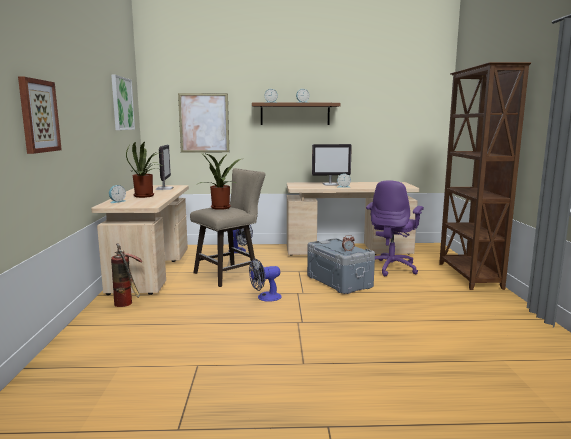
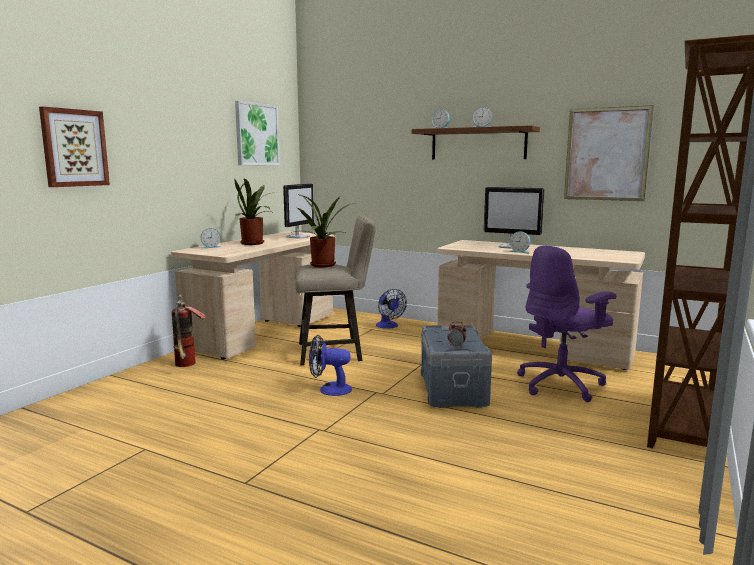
camera: 30 degrees right, 0 degrees up
(204, 123) = (365, 157): picture -> picture (606, 154)

